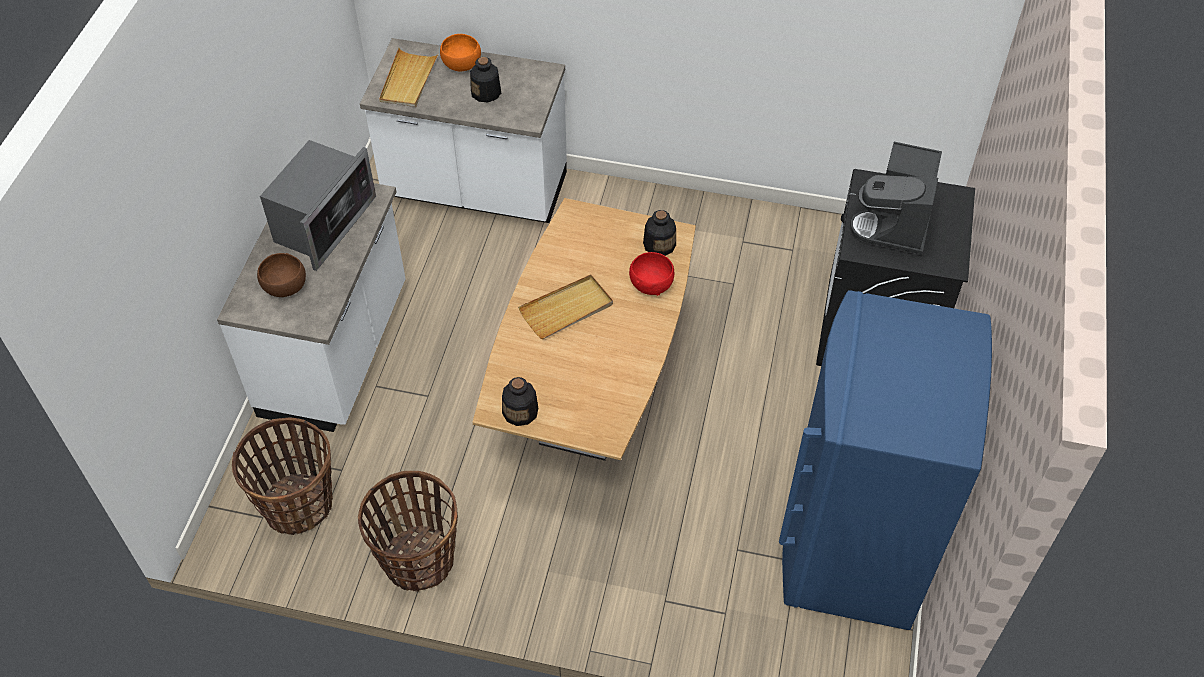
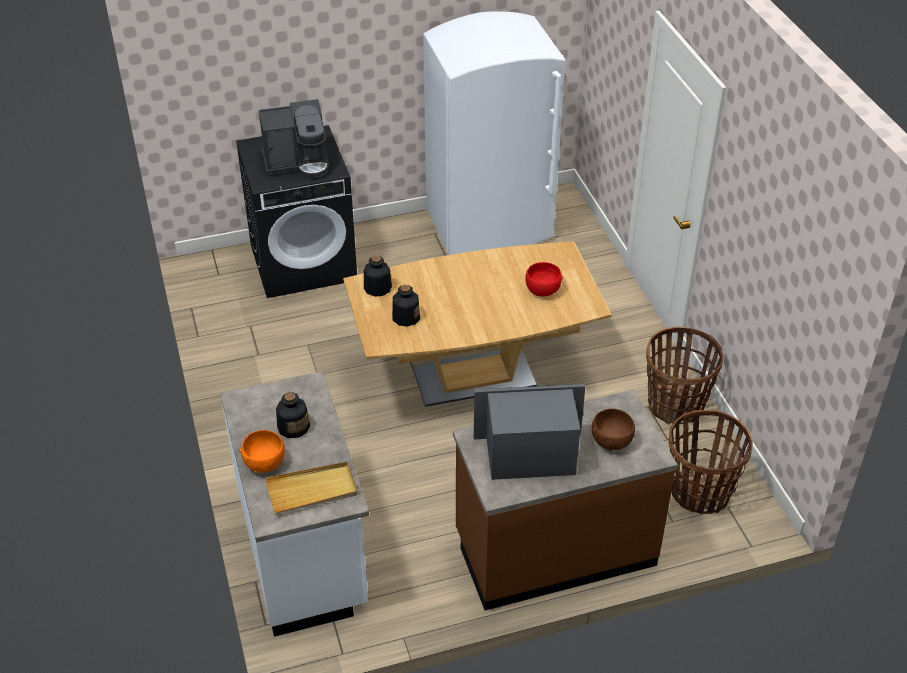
camera: 120 degrees left, 10 degrees down
(337, 351) = (554, 549): white counter -> brown counter
(520, 411) = (582, 295): bottle -> bottle (405, 317)
(567, 309) = (477, 309): beige tray -> none
(650, 284) = (420, 278): red bowl -> red bowl (542, 290)
(851, 548) = (490, 226): blue fridge -> white fridge

